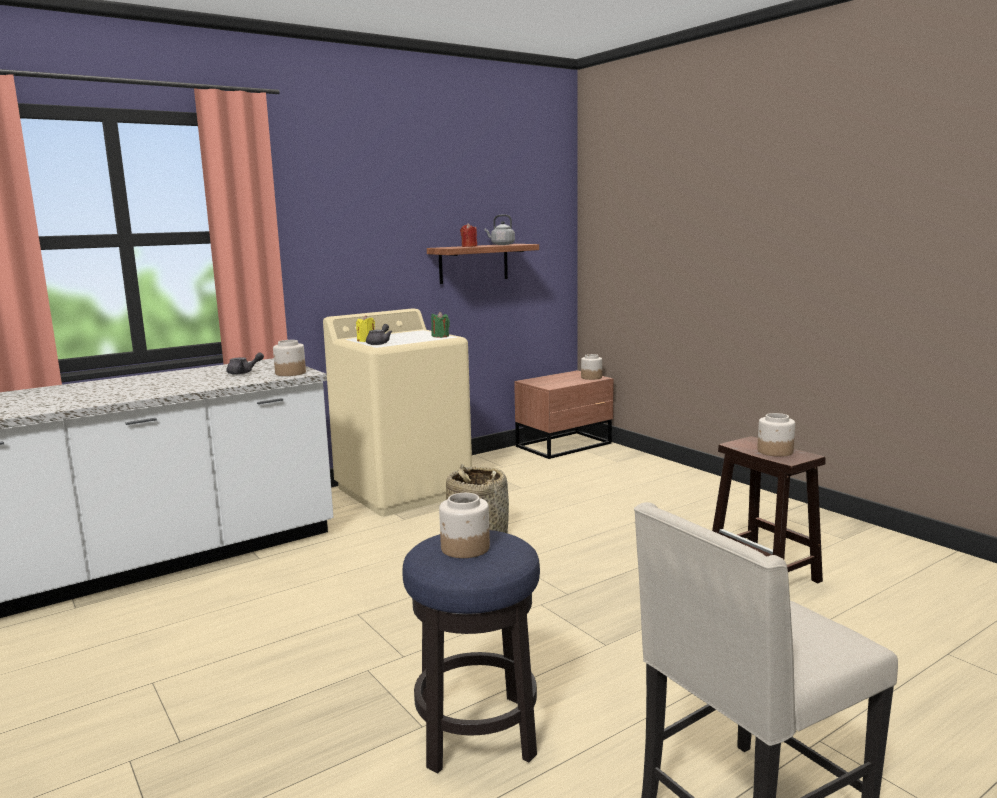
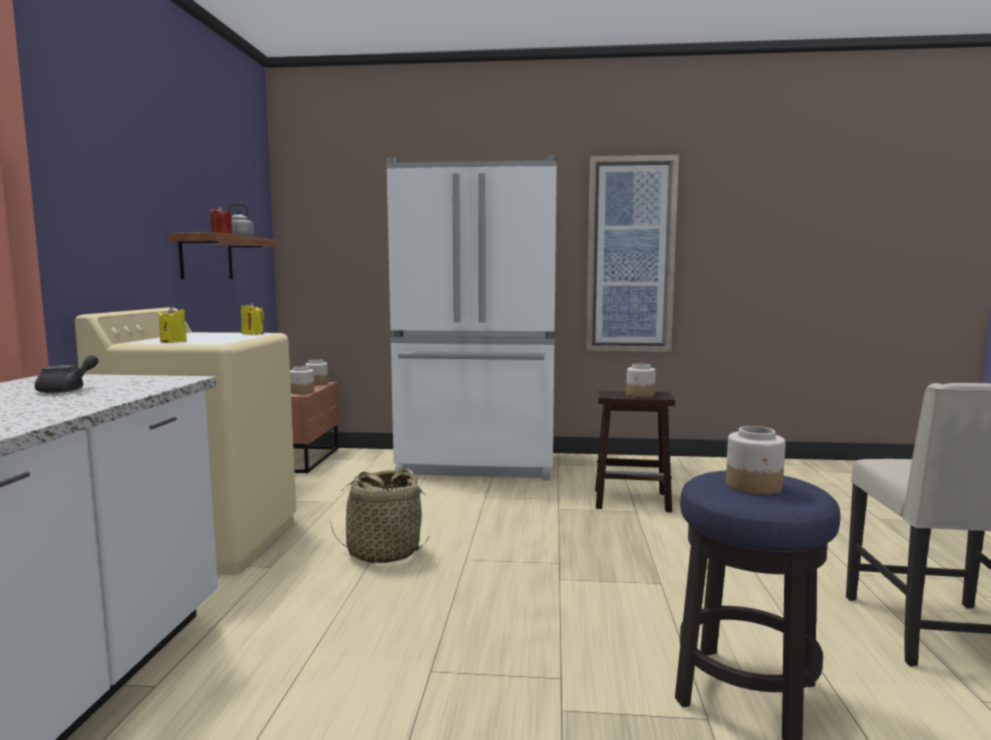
camera: 50 degrees left, 5 degrees down
(290, 373) = (159, 381): jar -> jar (302, 392)
(379, 343) = (206, 342): grey teapot -> none
(440, 336) = (252, 334): green candle -> yellow candle
(693, 492) = (478, 465): none -> white fridge
(911, 263) = (630, 255): none -> picture

